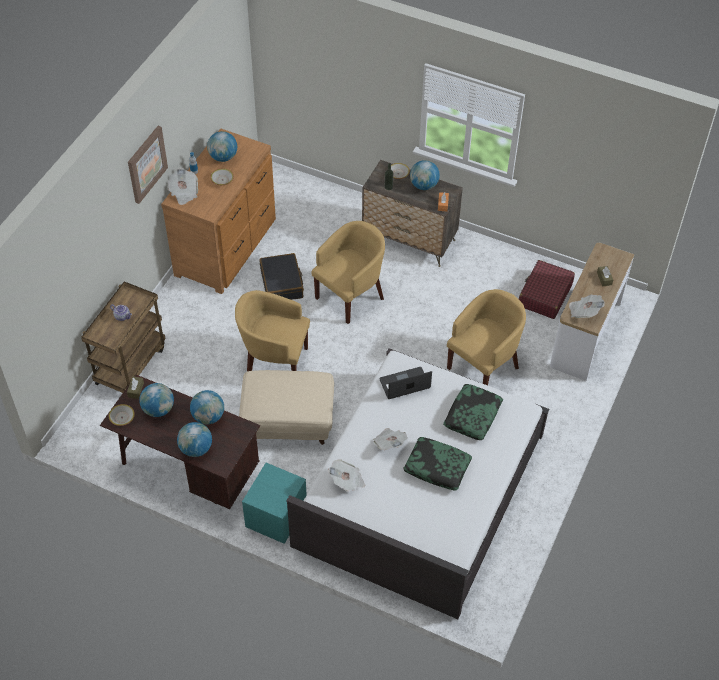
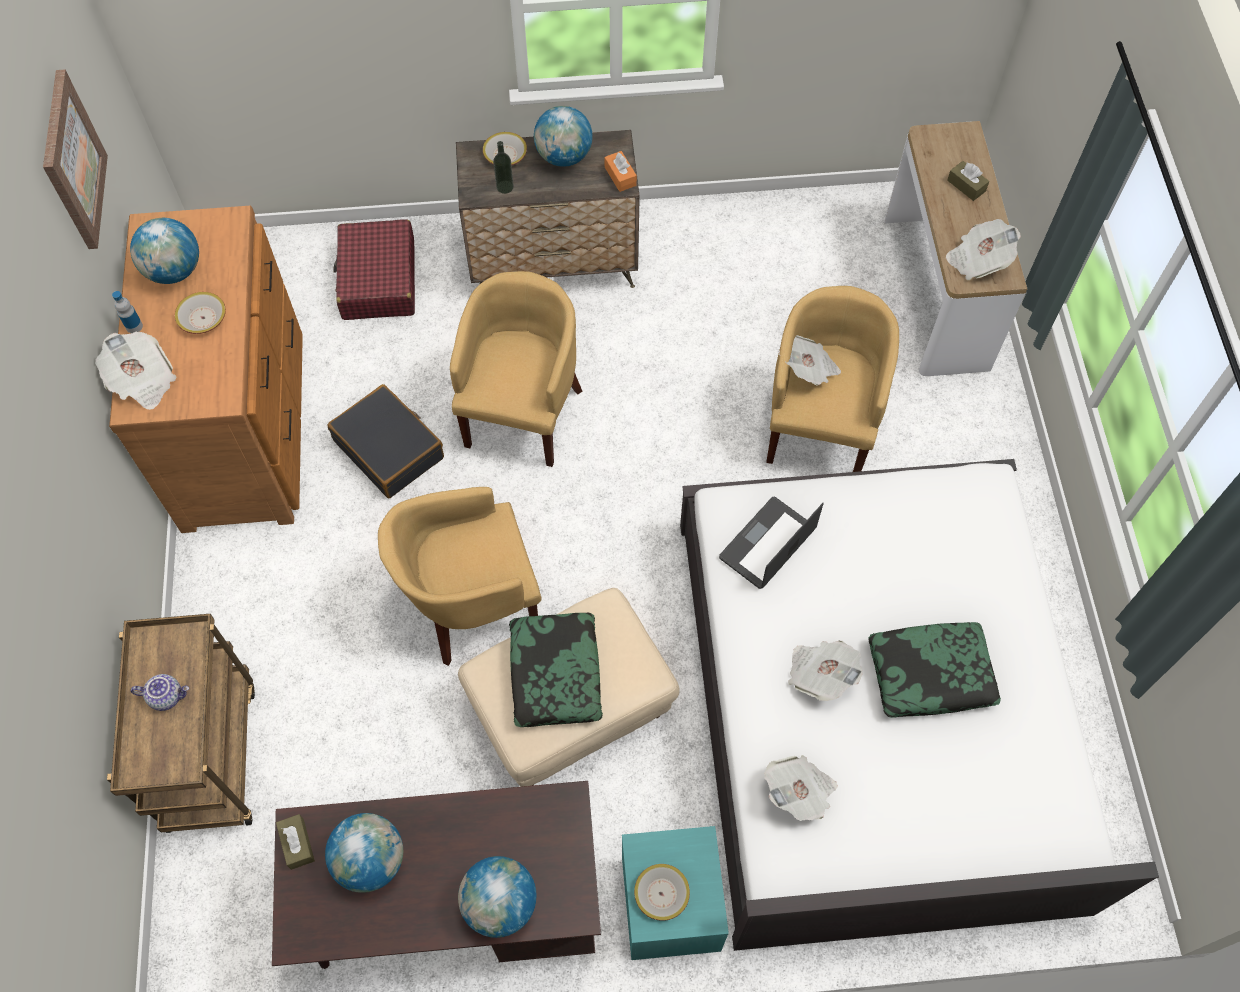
camera: 30 degrees left, 10 degrees up
(122, 417) = (308, 922): bowl -> bowl (661, 894)
(146, 164) = (51, 368): picture -> picture (72, 161)
(208, 416) = (479, 820): globe -> none
(472, 415) = (918, 542): pillow -> pillow (555, 673)
(478, 326) = (808, 369): none -> newspaper
(544, 295) = (829, 256): red suitcase -> red suitcase (378, 280)

